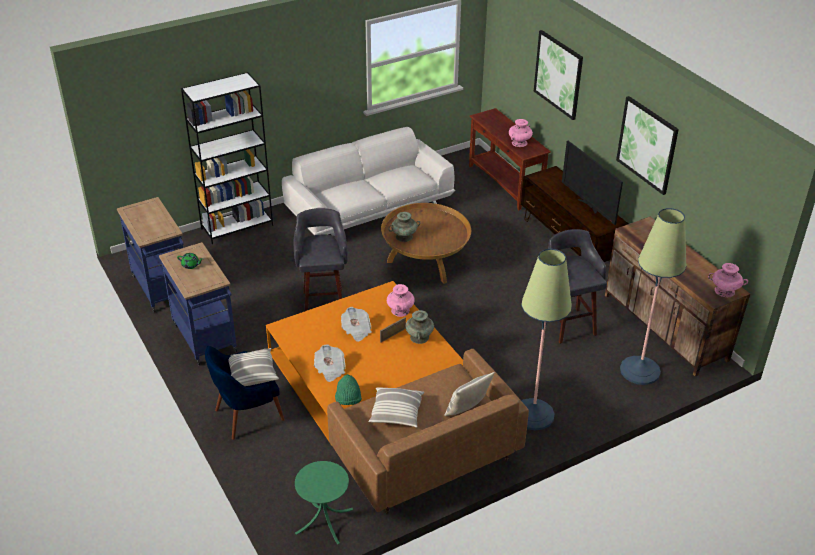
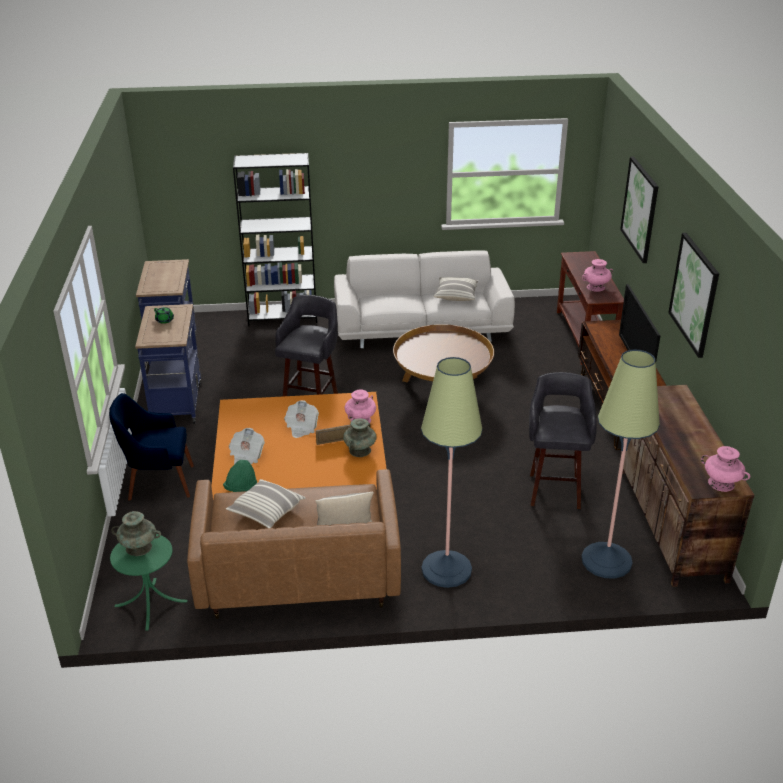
camera: 25 degrees right, 5 degrees down
(252, 374) = (164, 437): pillow -> pillow (456, 295)
(404, 237) = (417, 353): turquoise vase -> turquoise vase (139, 547)

